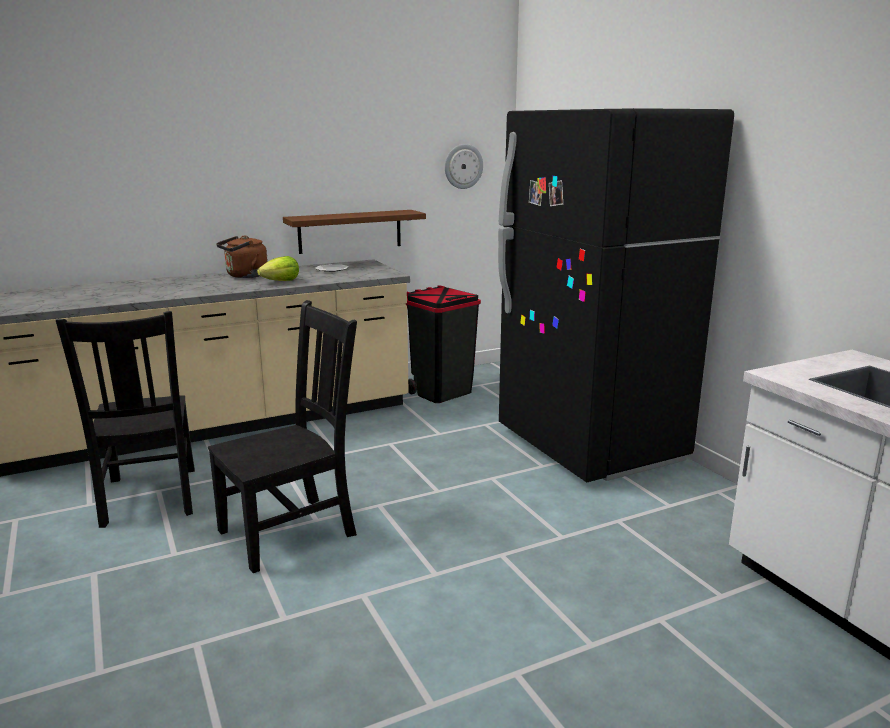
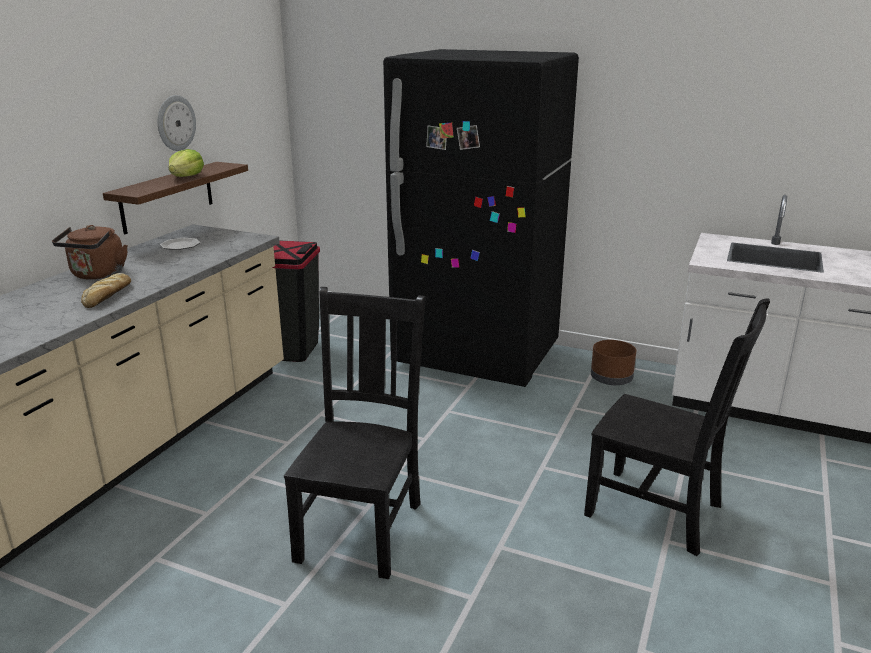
camera: 40 degrees left, 5 degrees up
(149, 498) = (160, 570): black chair -> black chair (658, 512)
(220, 287) = (107, 296): none -> bread
(281, 281) = (161, 272): lettuce -> lettuce (186, 177)
(463, 166) = (251, 107): wall clock -> wall clock (175, 123)
(706, 511) = (610, 379): none -> brown planter

